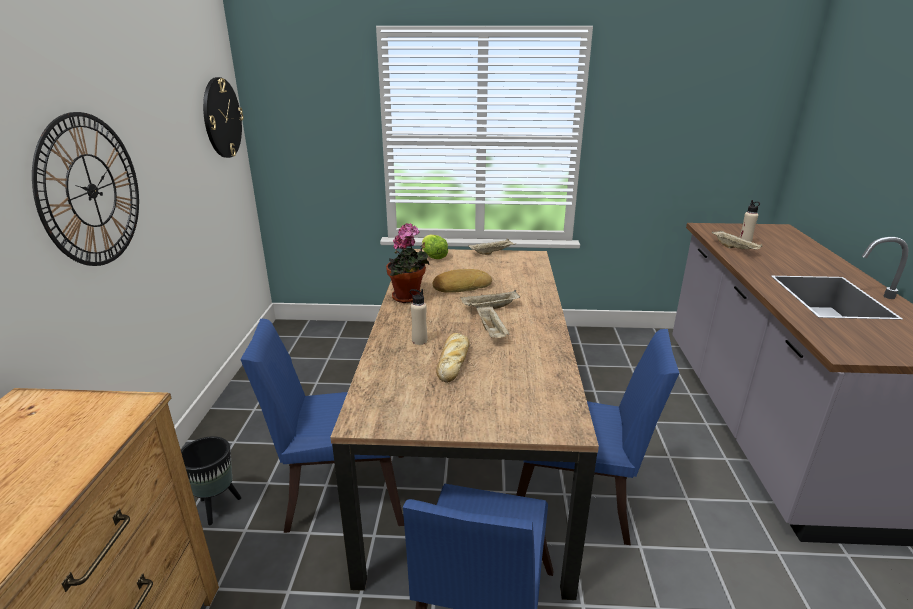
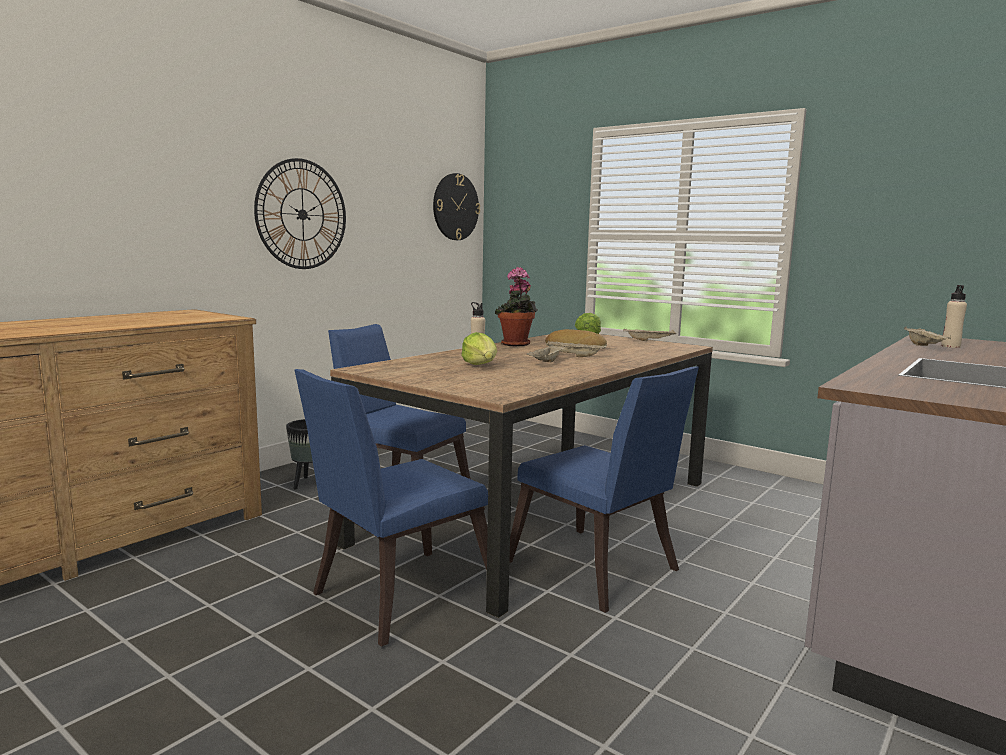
camera: 35 degrees right, 15 degrees down
(453, 361) = (481, 365): bread -> lettuce

